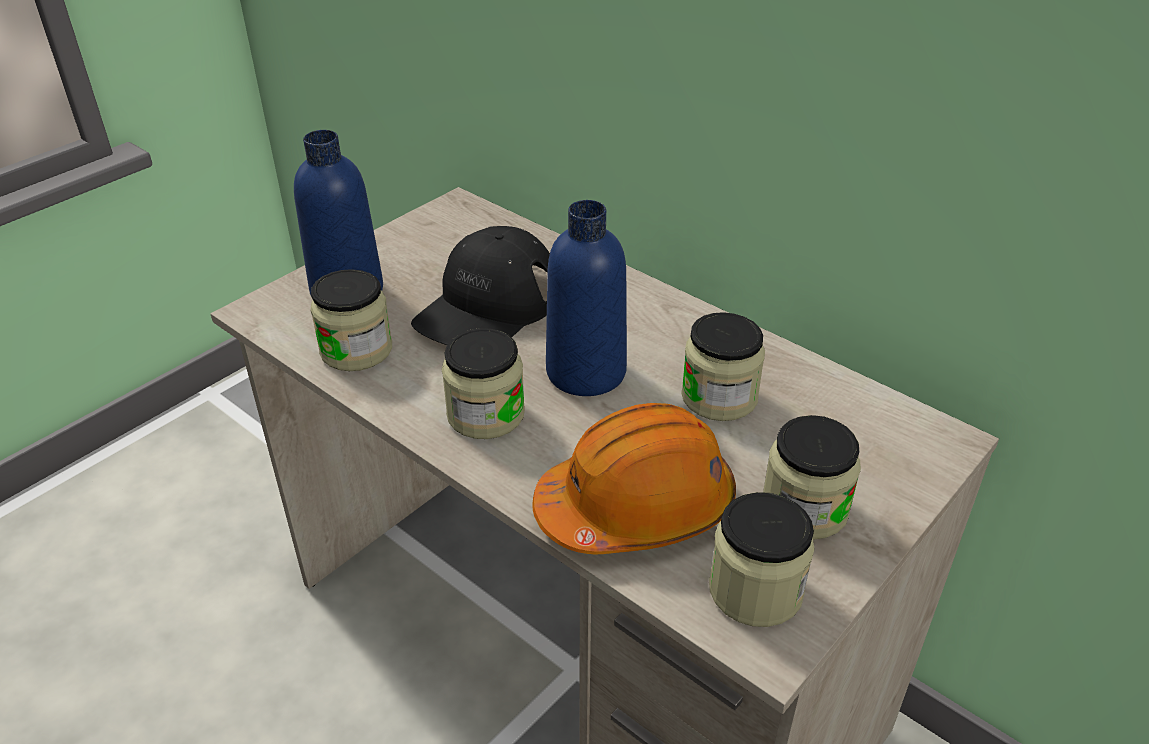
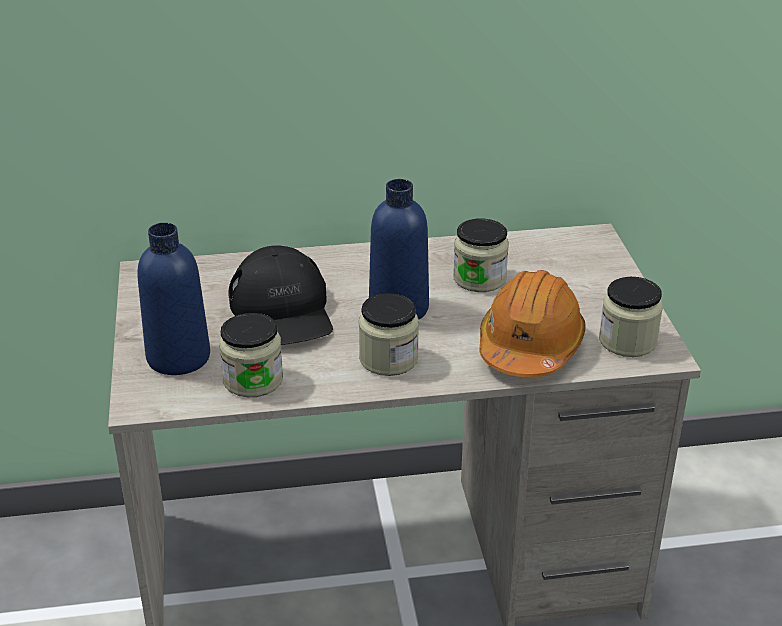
camera: 50 degrees left, 5 degrees down
(804, 508) = (591, 299): jar -> none

